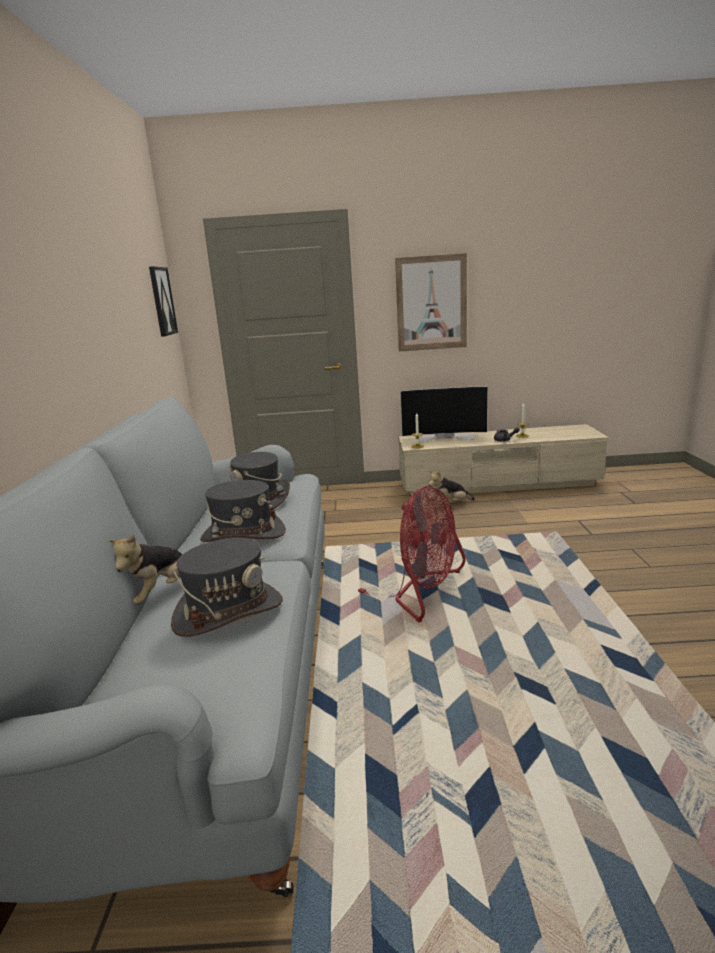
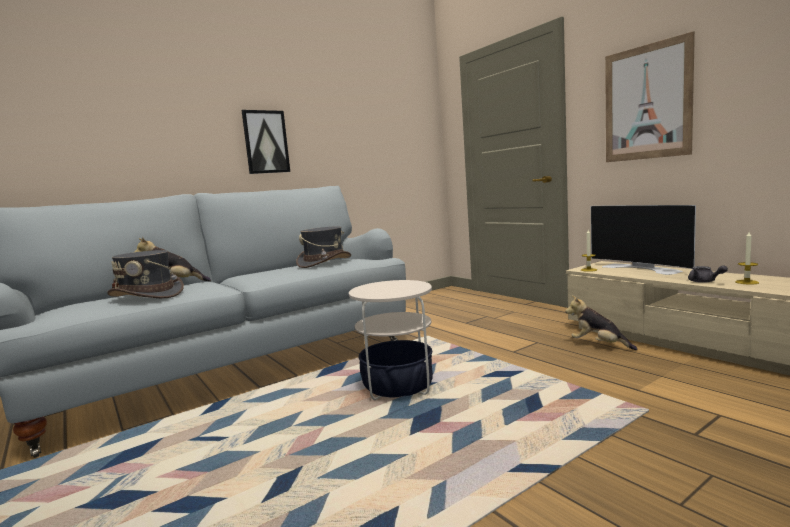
camera: 55 degrees right, 10 degrees down
(162, 301) = (416, 125): picture -> picture (266, 142)
(243, 535) = (260, 274): grey hat -> none
(419, 593) = (398, 388): red fan -> beige side table

